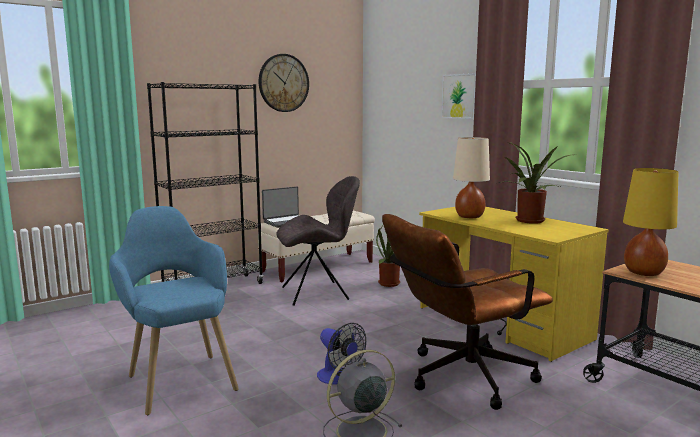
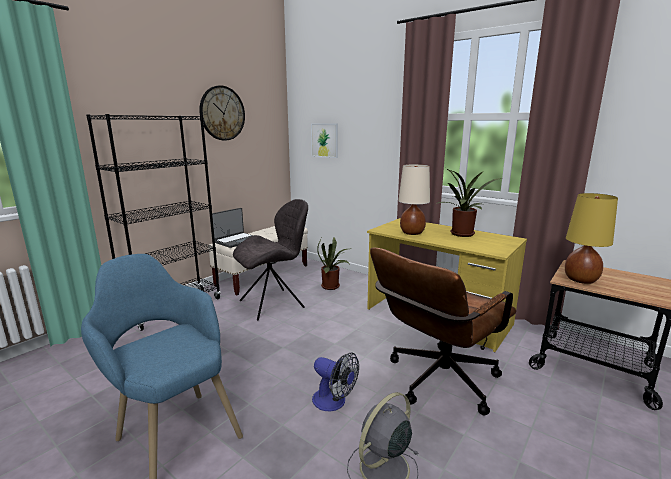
camera: 15 degrees left, 5 degrees up
(459, 96) = (383, 126): picture -> picture (324, 140)

